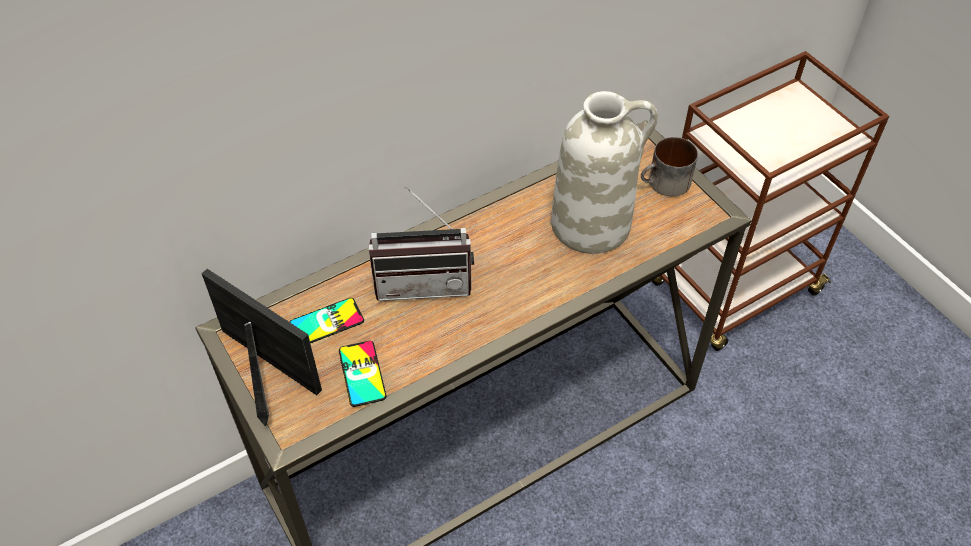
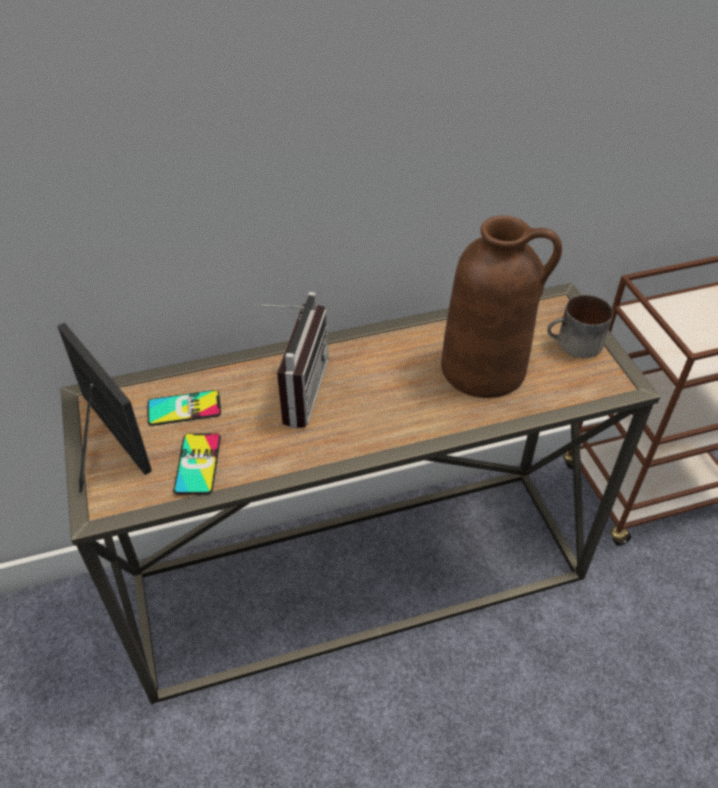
camera: 15 degrees right, 5 degrees down
(424, 281) = (294, 390): radio -> radio turned 90 degrees counterclockwise
(592, 223) = (485, 368): white vase -> brown vase

